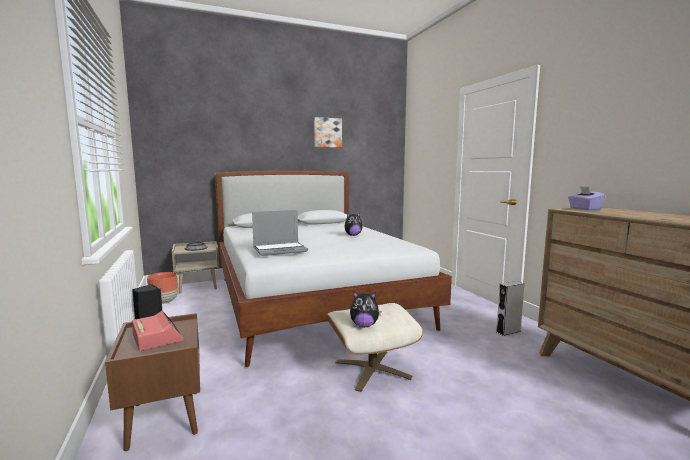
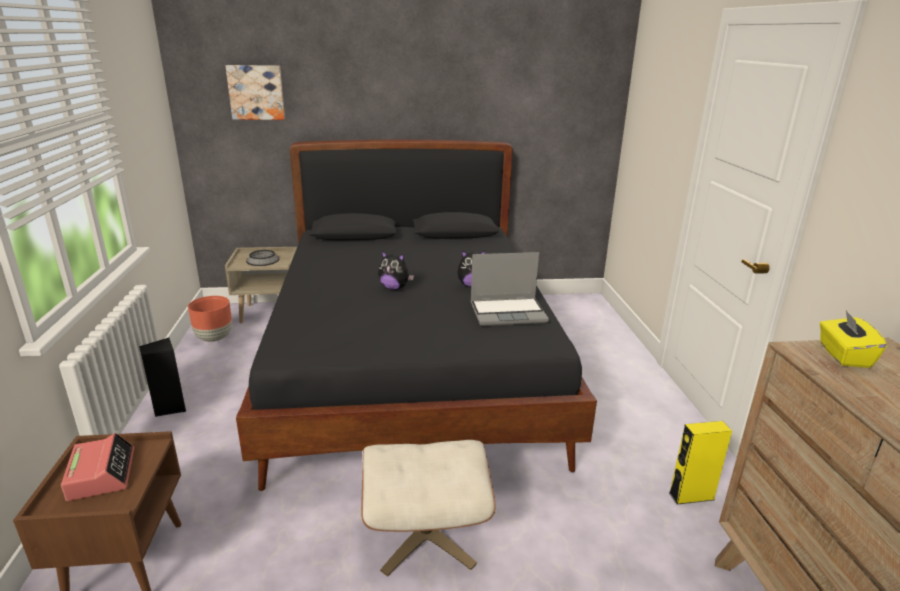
camera: 15 degrees right, 15 degrees up
(280, 250) = (325, 324): laptop -> laptop (508, 312)
(313, 301) = (412, 370): white bed -> black bed
(327, 132) = (480, 72): picture -> picture (256, 92)
(364, 325) = (400, 488): plush toy -> plush toy (394, 288)
(508, 331) = (691, 496): grey speaker -> yellow speaker
(584, 209) = (843, 355): purple tissue box -> yellow tissue box

